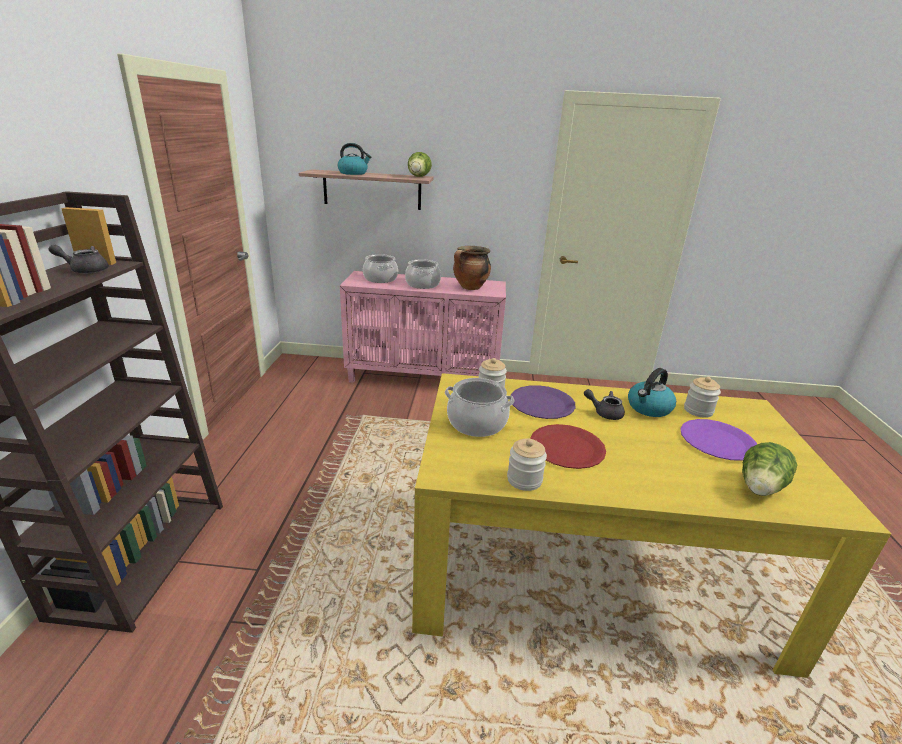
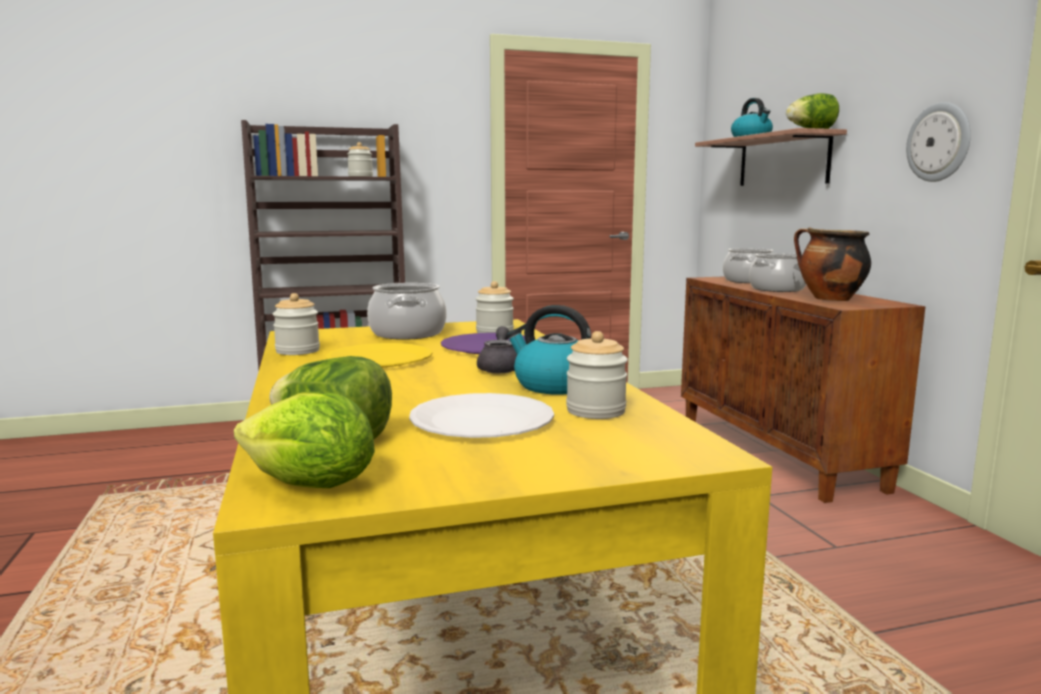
camera: 70 degrees right, 15 degrees down
(85, 270) = (360, 176): grey teapot -> jar
(424, 377) = (777, 452): pink cabinet -> brown cabinet
(504, 194) = (939, 142): none -> wall clock
(566, 448) = (379, 359): red plate -> yellow plate
(717, 441) = (481, 420): purple plate -> white plate
(829, 503) = (310, 486): none -> lettuce

